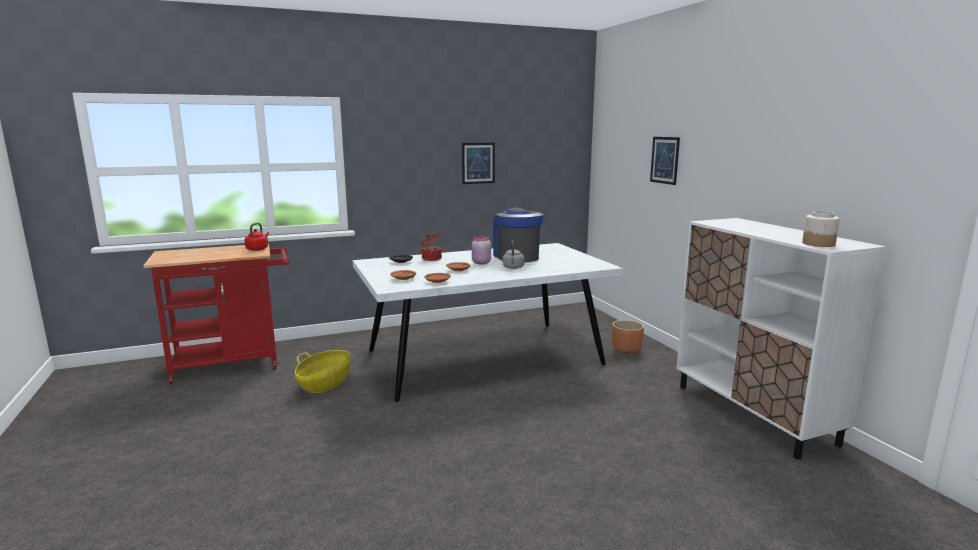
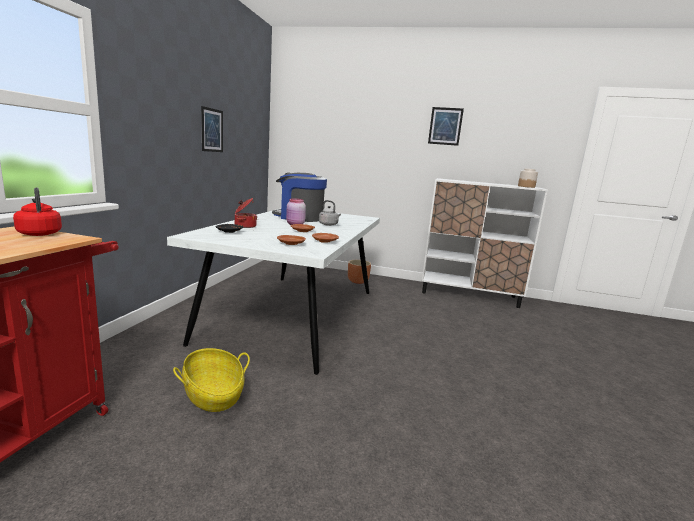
camera: 55 degrees left, 0 degrees up
(664, 160) = (363, 140): picture -> picture (445, 126)

